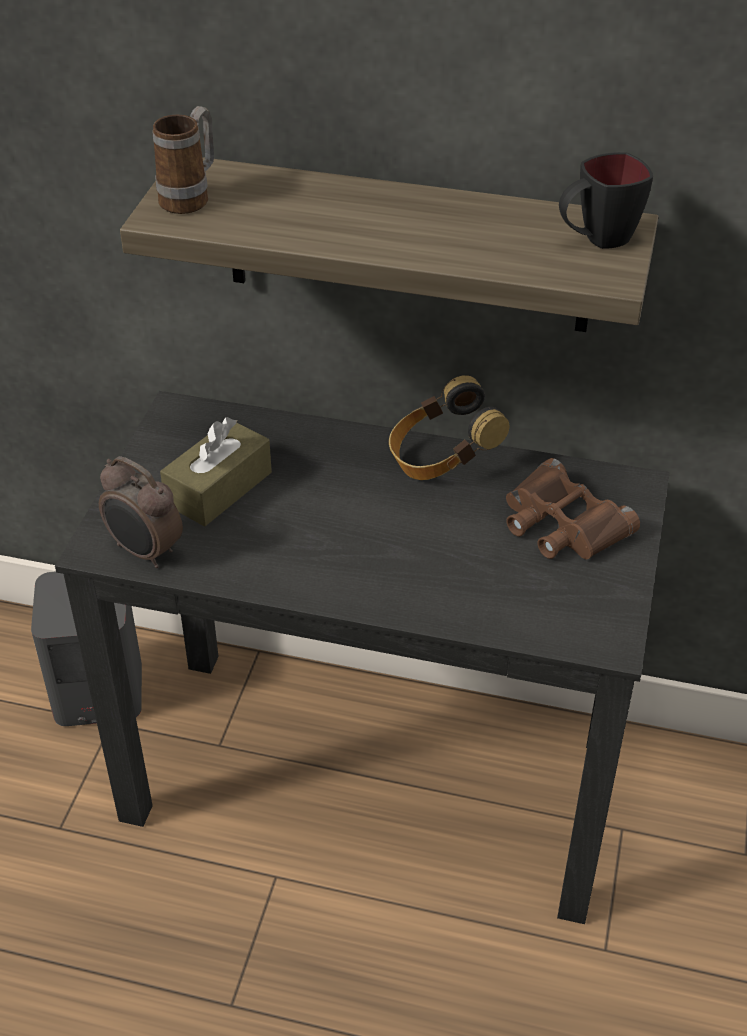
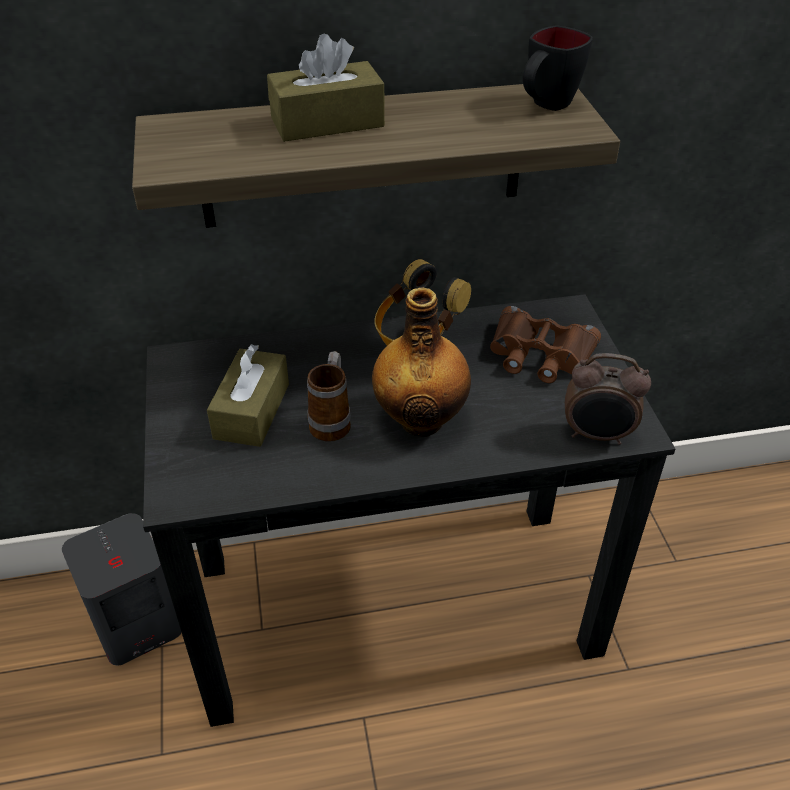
camera: 25 degrees left, 0 degrees up
(144, 552) = (220, 486): alarm clock -> alarm clock (597, 435)
(191, 197) = (181, 146): mug -> mug (332, 421)
(349, 204) = (327, 122): none -> brown tissue box
(382, 552) = (421, 419): none -> bottle

